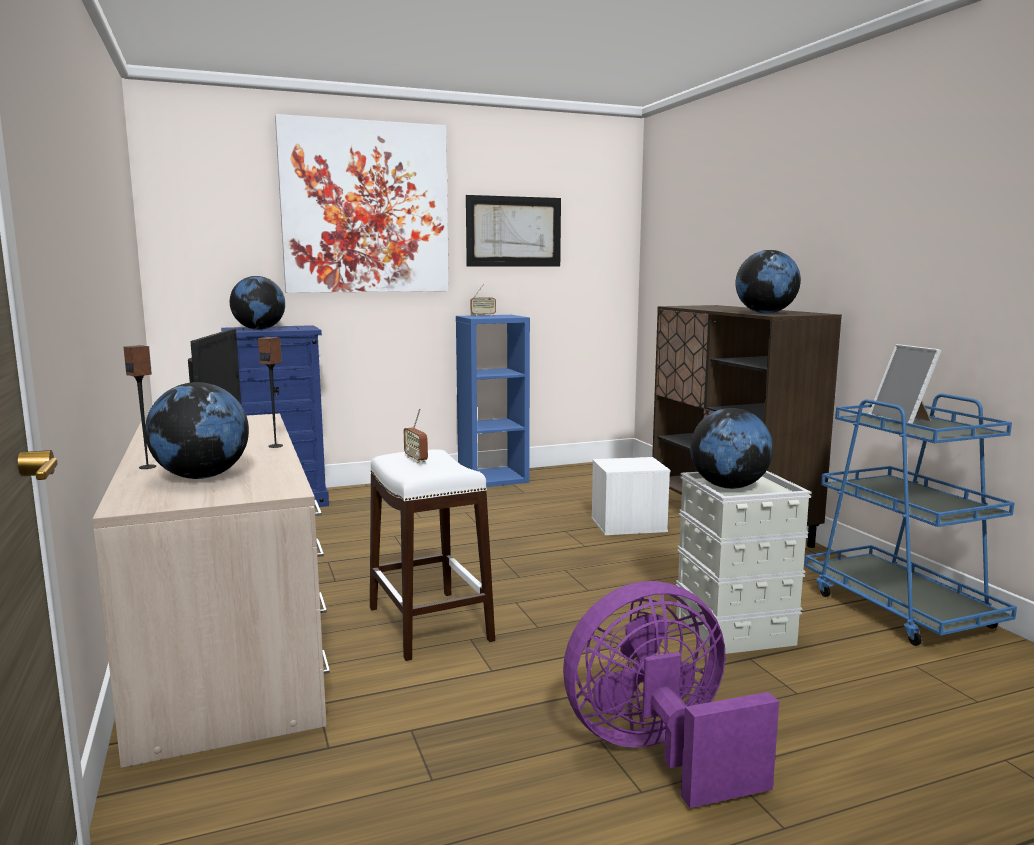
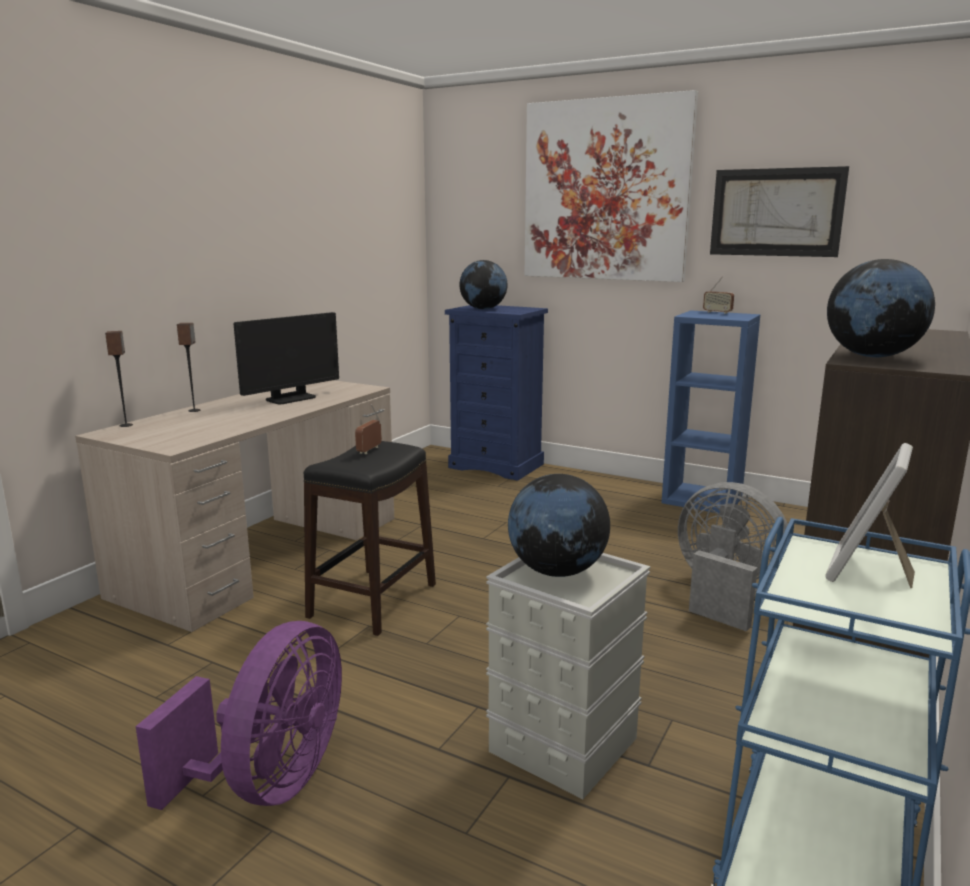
camera: 50 degrees right, 5 degrees up
(201, 477) = (185, 425): globe -> none
(276, 446) = (288, 413): speaker -> speaker (126, 425)
(430, 623) = (374, 600): white stool -> black stool
(627, 525) = (724, 596): white storage box -> grey fan
(658, 753) = (269, 782): purple fan -> purple fan turned 75 degrees clockwise

